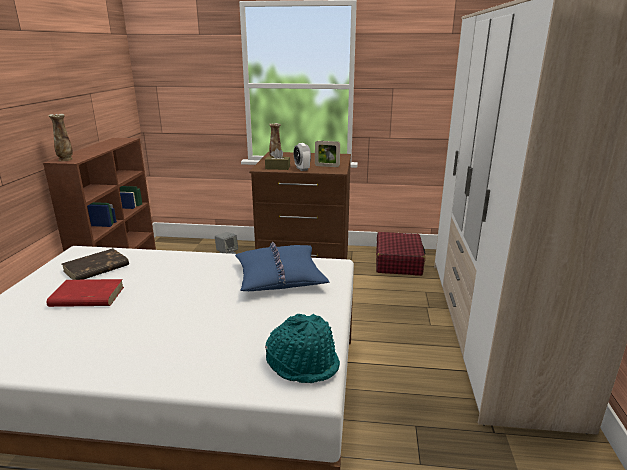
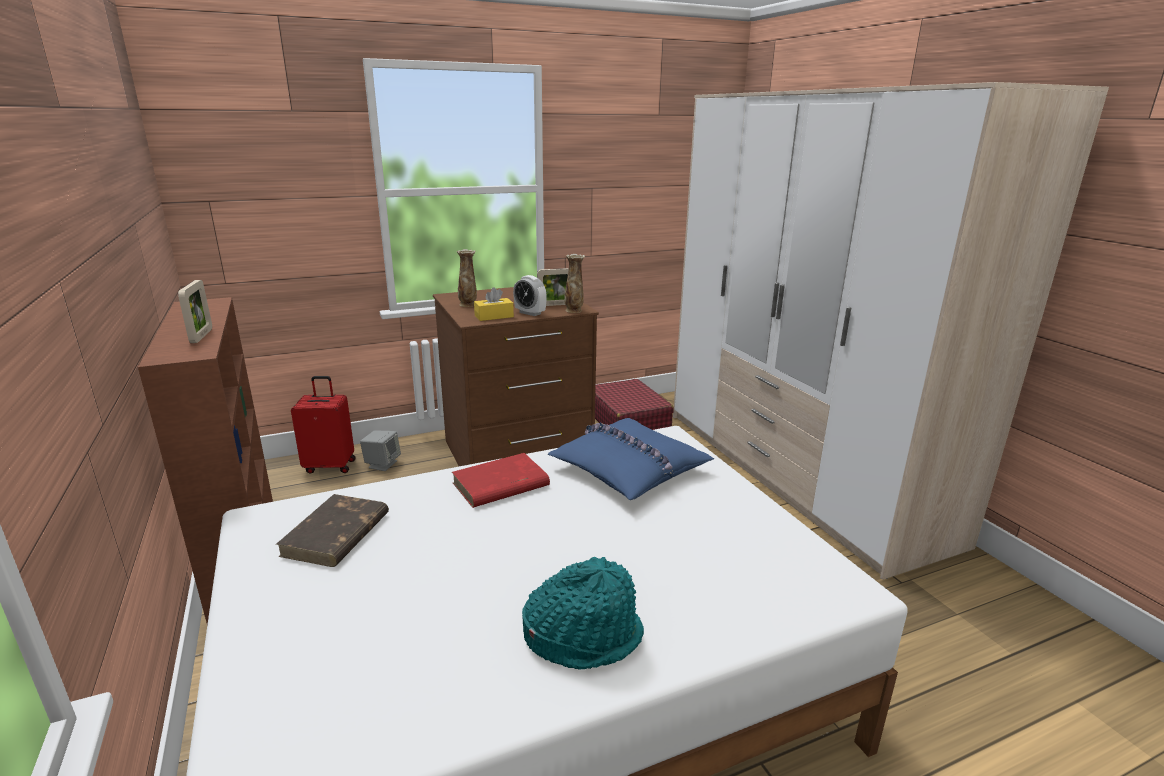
camera: 30 degrees left, 0 degrees up
(65, 159) = (175, 354): vase -> vase (574, 311)
(86, 297) = (392, 583): red book -> red book (500, 485)
(90, 153) = (201, 336): none -> picture frame
(201, 247) = (330, 466): none -> red suitcase
(277, 168) = (494, 316): brown tissue box -> yellow tissue box
(303, 363) = (804, 565): turquoise hat -> turquoise hat (583, 635)

